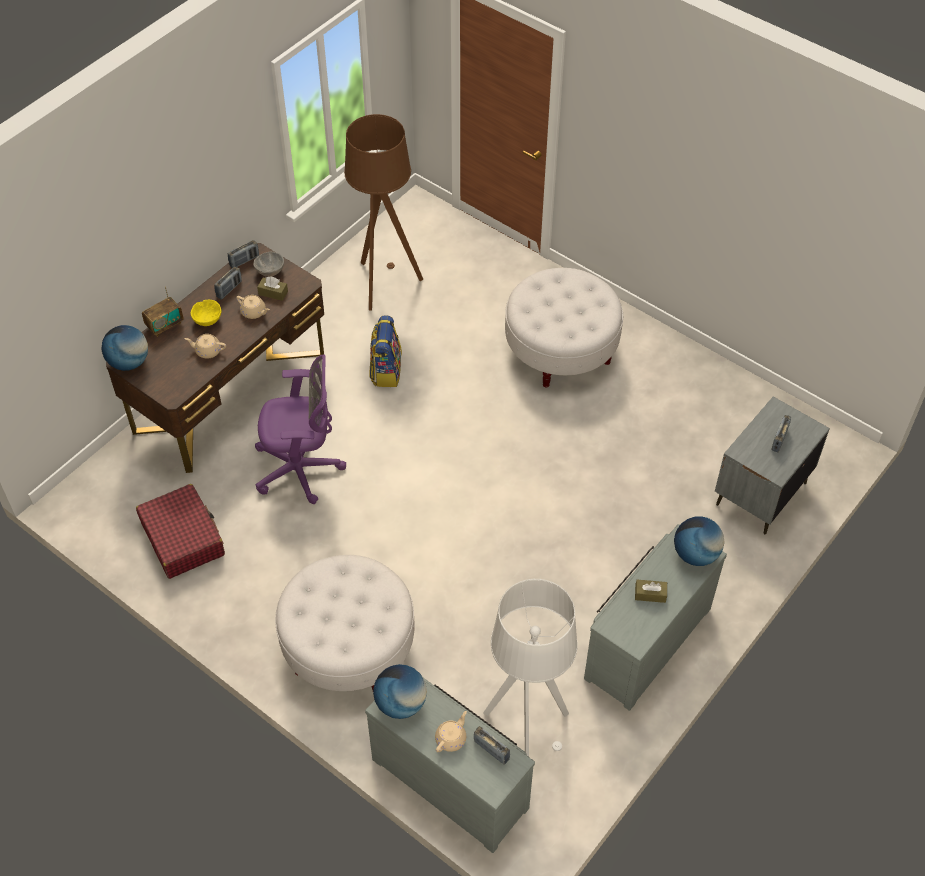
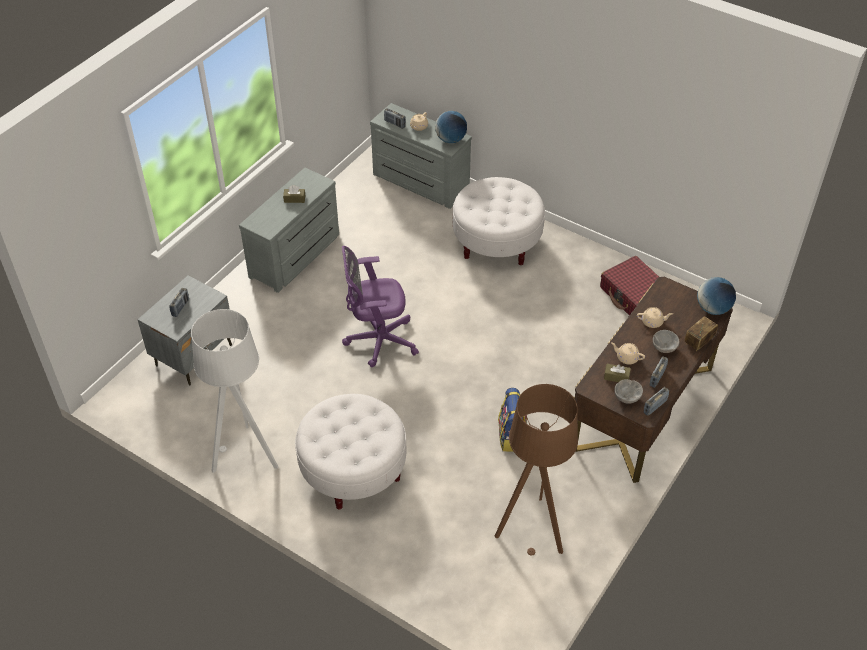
camera: 175 degrees right, 5 degrees down
(207, 320) = (664, 348): yellow bowl -> grey bowl
(302, 469) = (562, 349): purple office chair -> purple office chair (377, 340)
(526, 735) = (376, 205): grey floor lamp -> grey floor lamp (245, 454)
(695, 554) = (260, 222): globe -> none

